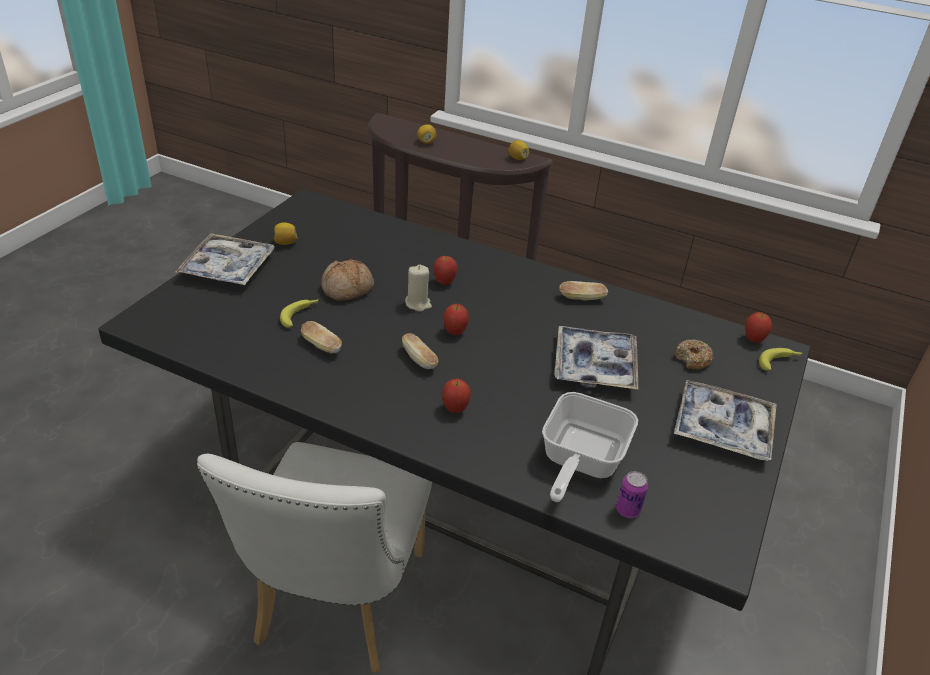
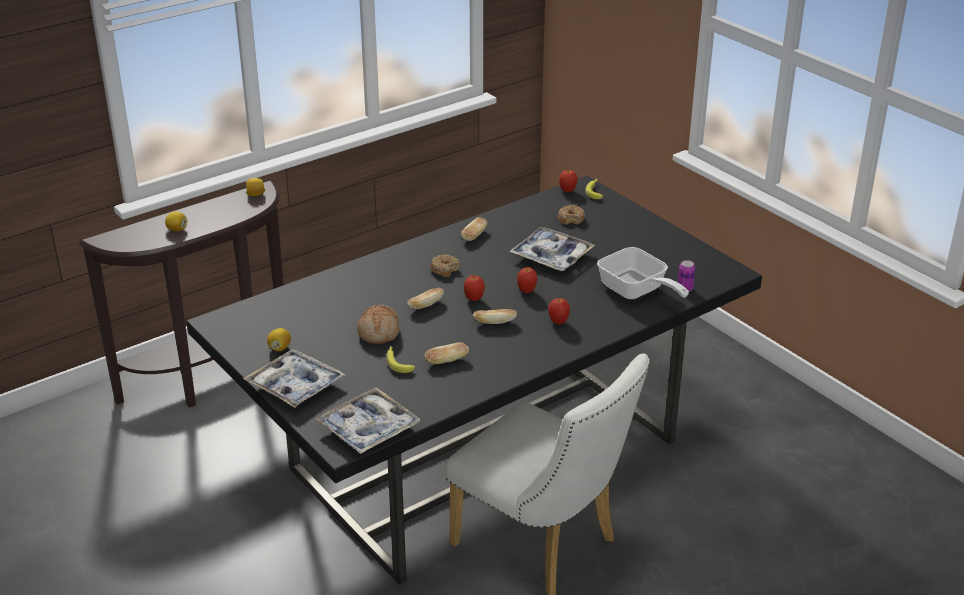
camera: 60 degrees left, 5 degrees down
(418, 303) = (425, 305): beige candle -> bread
(444, 282) = (406, 286): apple -> apple (527, 291)
(497, 297) = (444, 269): none -> donut
(722, 428) = (639, 234): tray -> tray (368, 428)

